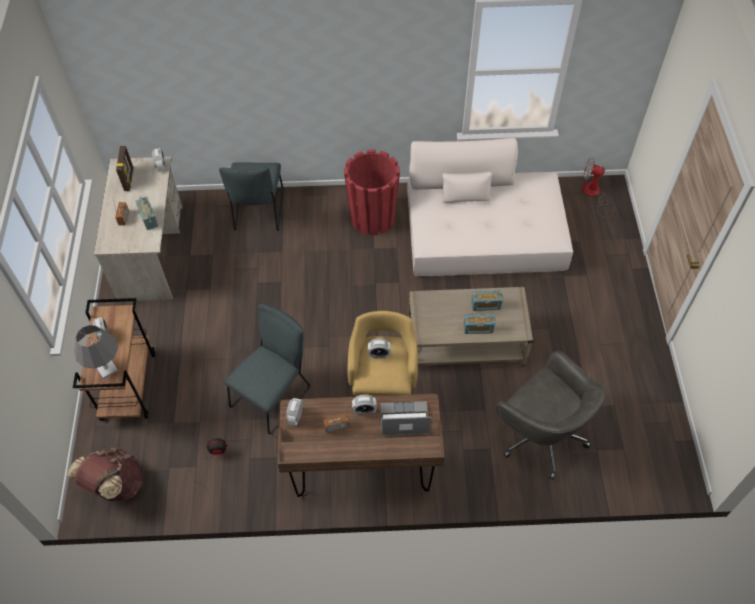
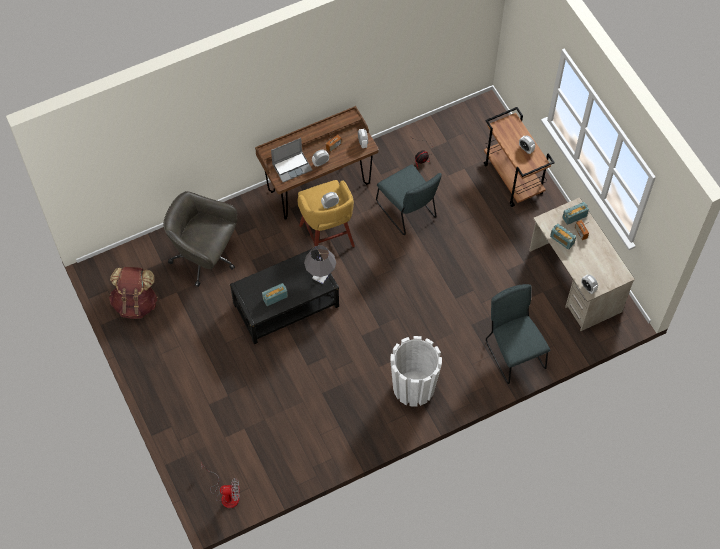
camera: 155 degrees right, 5 degrees up
(106, 368) = (507, 130): grey table lamp -> grey table lamp (320, 276)
(115, 485) = (474, 119): brown backpack -> brown backpack (135, 303)
(129, 179) = (604, 266): picture frame -> none
(273, 395) = (408, 212): grey chair -> grey chair turned 45 degrees counterclockwise
(372, 218) = (413, 387): red planter -> white planter
(466, 342) = (286, 305): beige coffee table -> black coffee table
(478, 328) = (273, 277): radio -> radio (574, 216)
(485, 234) = (309, 410): beige sofa -> none

